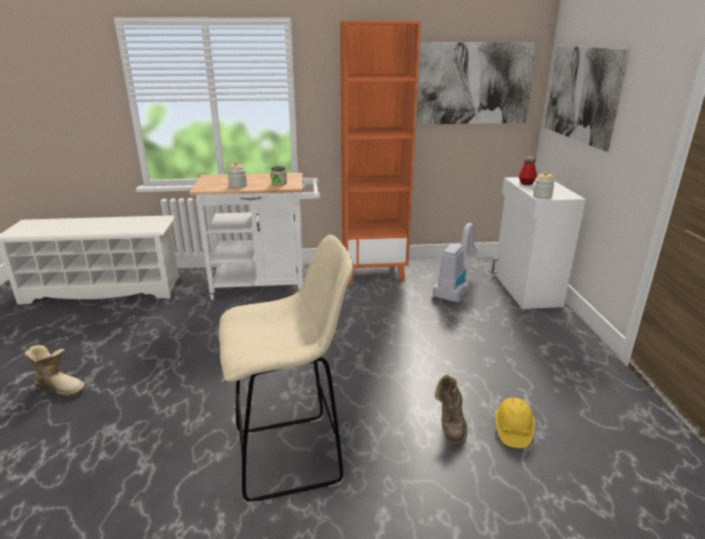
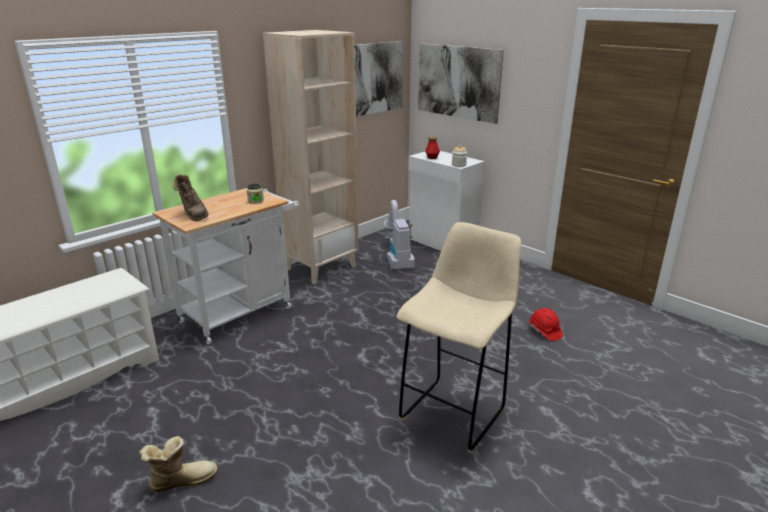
camera: 40 degrees left, 0 degrees up
(238, 186) = (222, 213): jar -> none
(374, 272) = (321, 267): orange bookcase -> beige bookcase
(450, 425) = (513, 345): brown boot -> brown boot (193, 214)
(512, 430) = (544, 331): yellow hard hat -> red hard hat

